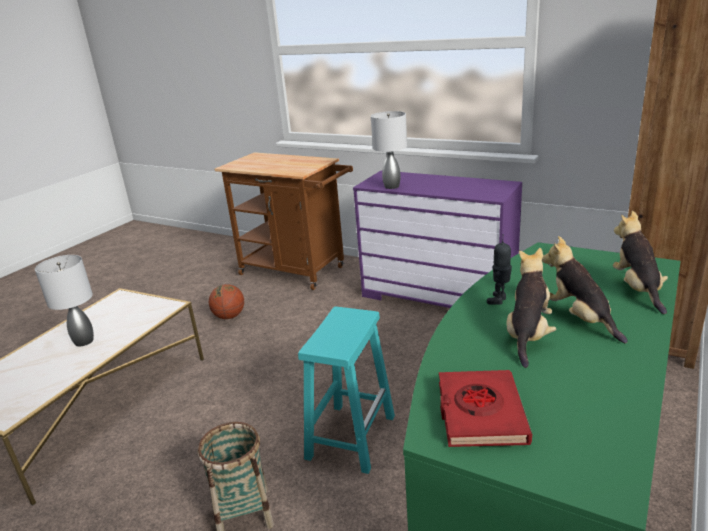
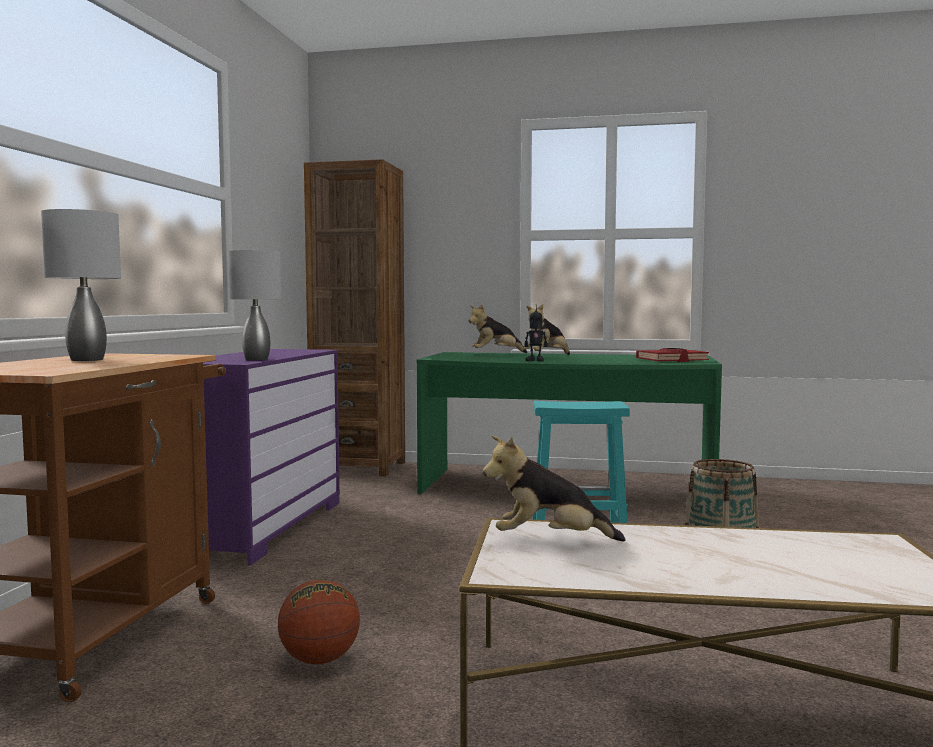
camera: 110 degrees left, 20 degrees down
(83, 341) = (680, 553): grey table lamp -> grey table lamp (87, 360)
(528, 335) = (579, 359): plush toy -> plush toy (549, 541)

